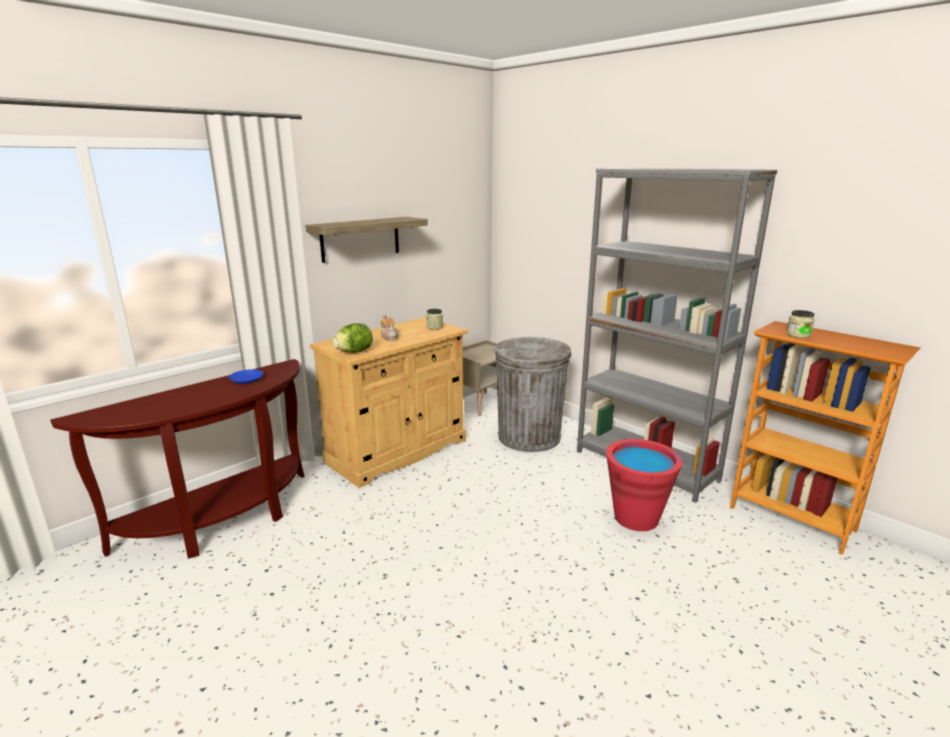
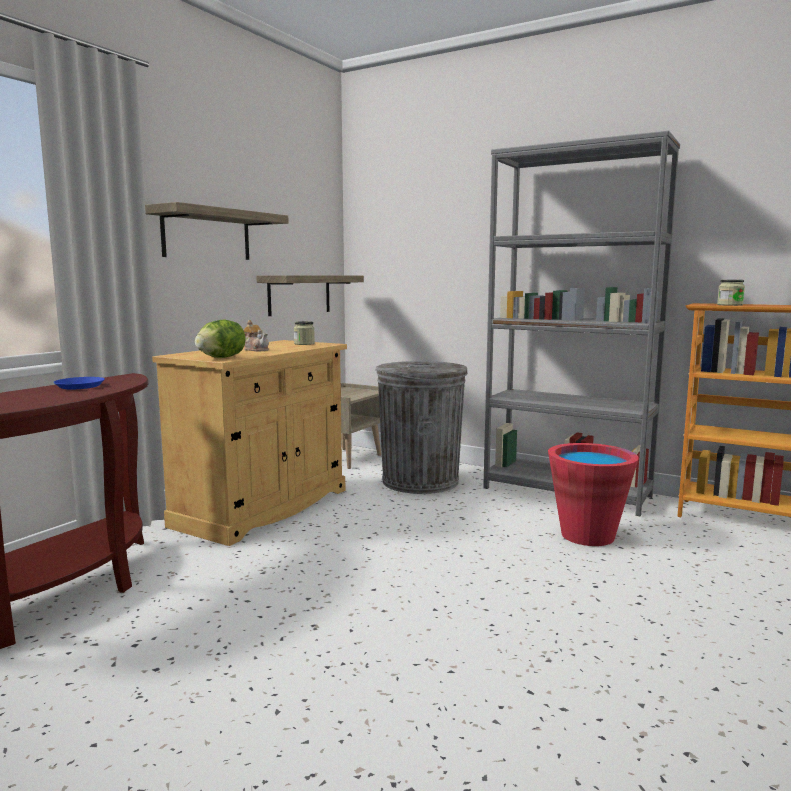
camera: 15 degrees left, 10 degrees down
(446, 273) = (299, 294): none -> shelf

